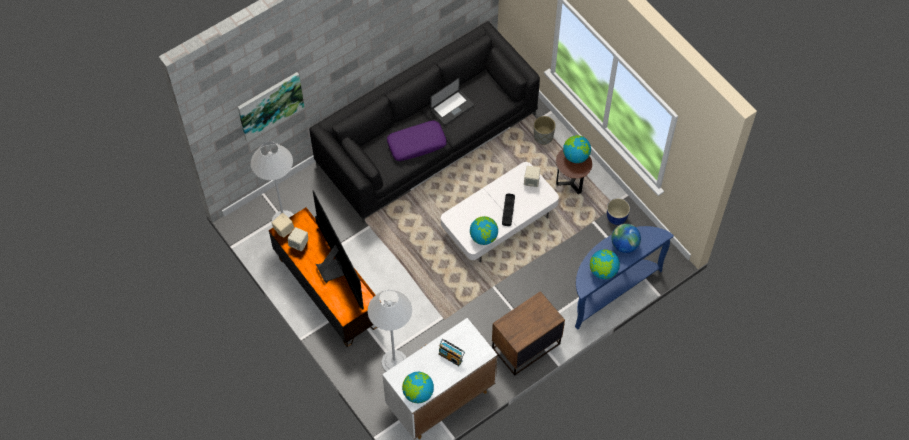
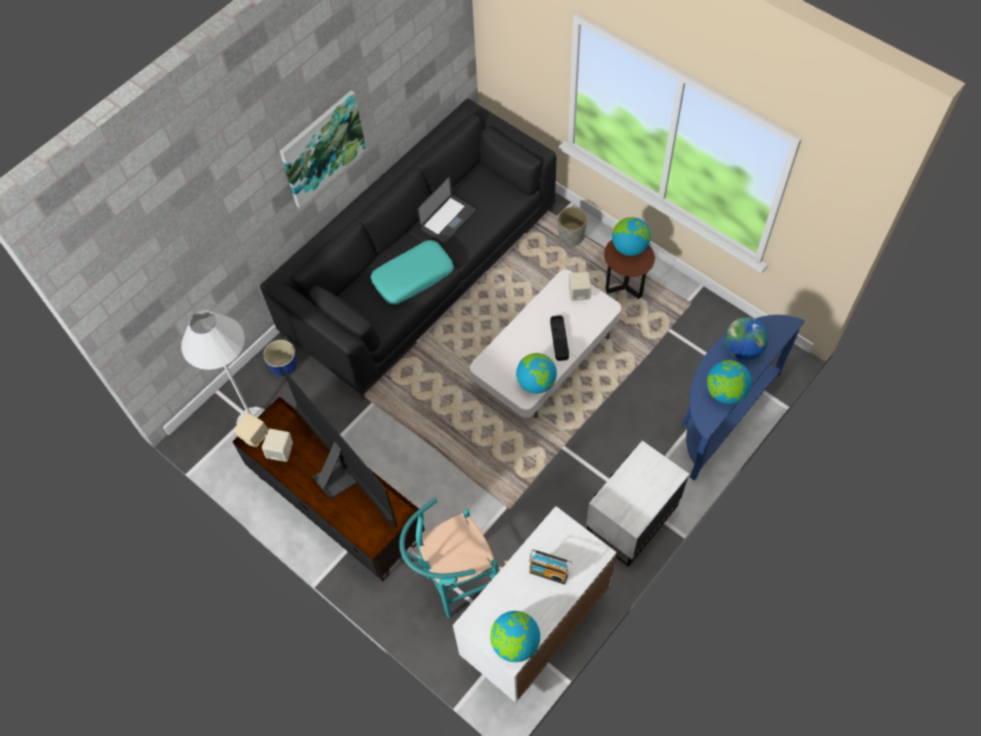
camera: 10 degrees left, 0 degrees up
(270, 105) = (192, 259): picture -> picture (322, 148)
(394, 362) = (455, 588): white floor lamp -> turquoise stool
(416, 144) = (413, 277): purple pillow -> turquoise pillow
(525, 346) = (630, 520): brown nightstand -> white nightstand
(616, 218) = (697, 319): planter -> planter (284, 367)

